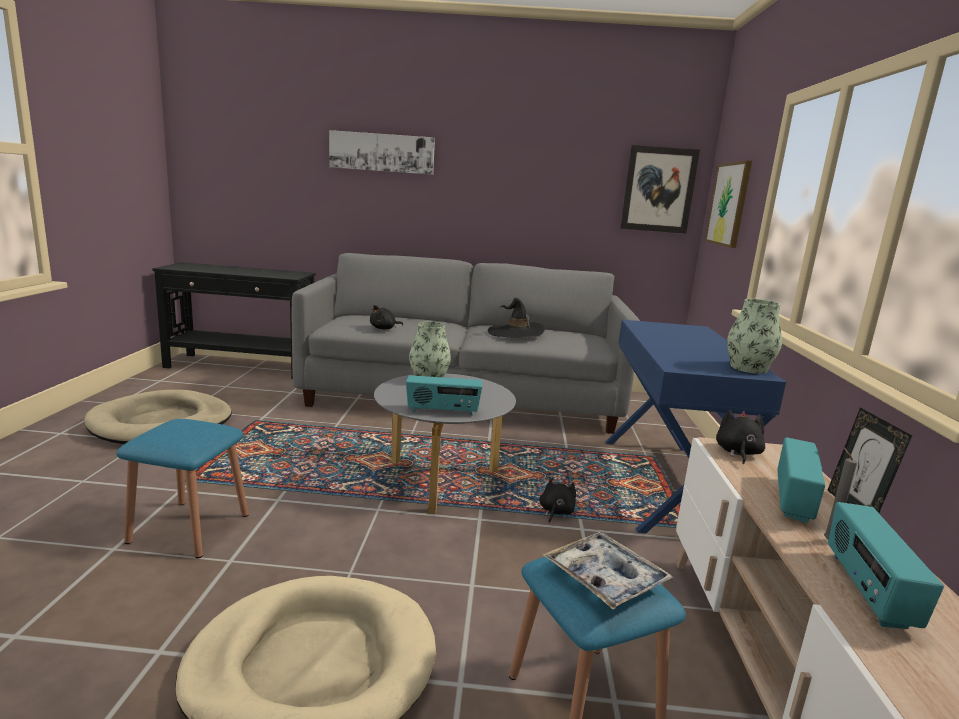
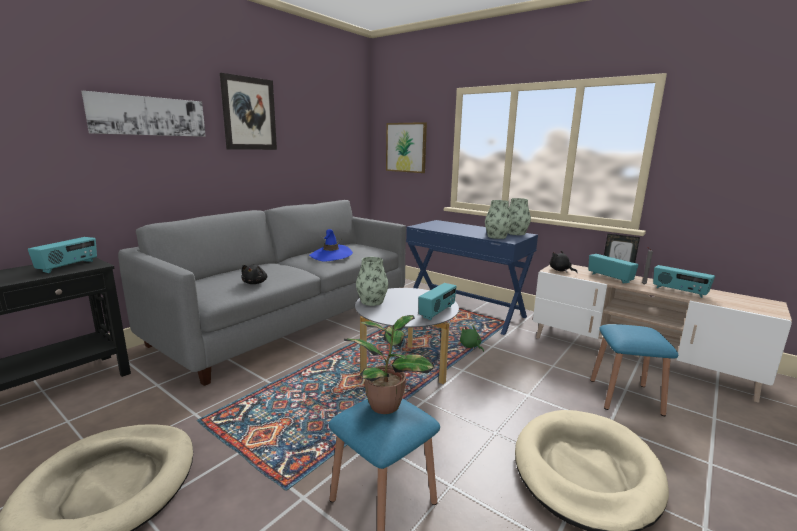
camera: 55 degrees left, 0 degrees up
(198, 427) = (386, 404): none -> potted plant
(281, 274) = (68, 266): none -> radio
(515, 333) = (331, 256): black hat -> blue hat
(555, 512) = (471, 346): black plush toy -> green plush toy
(605, 578) = (642, 332): tray -> none
(658, 190) = (350, 140): picture -> picture (249, 114)
(687, 359) = (497, 236): none -> vase

